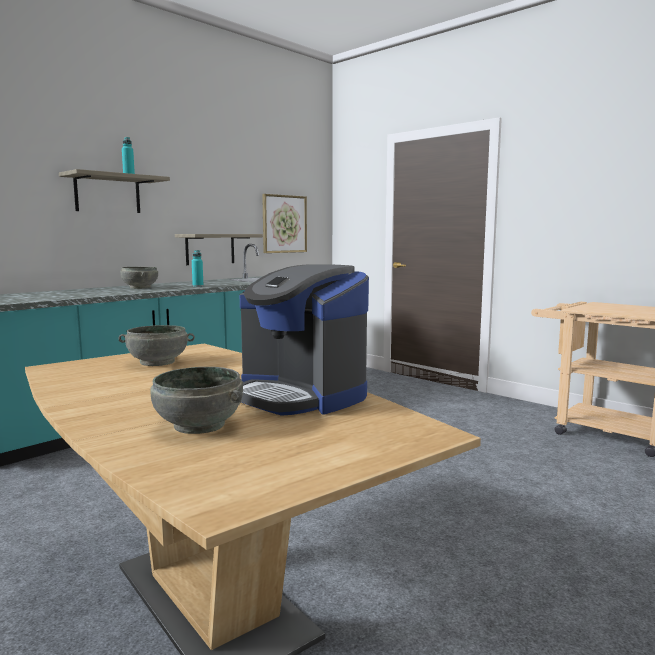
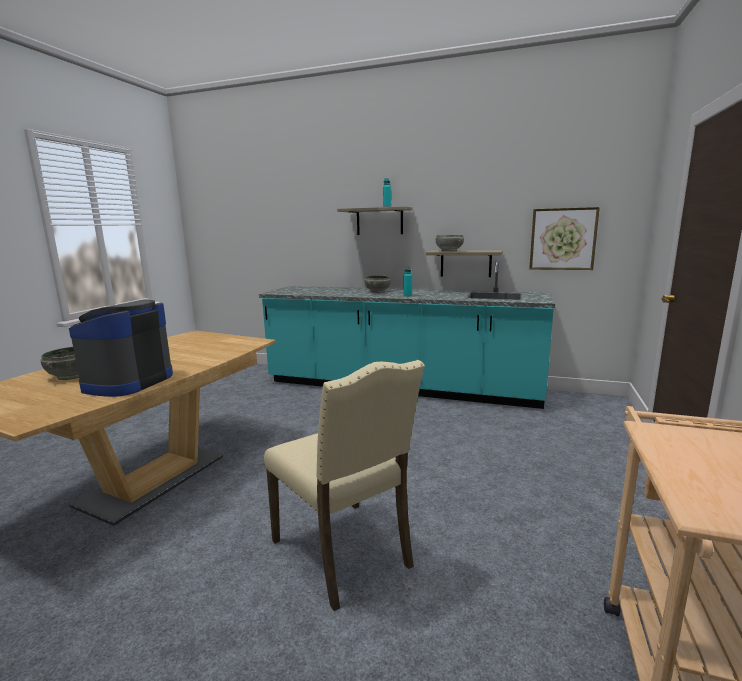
camera: 65 degrees right, 5 degrees up
(157, 362) = (211, 343): grey bowl -> grey bowl (448, 251)
(472, 492) = (345, 553): none -> beige chair

